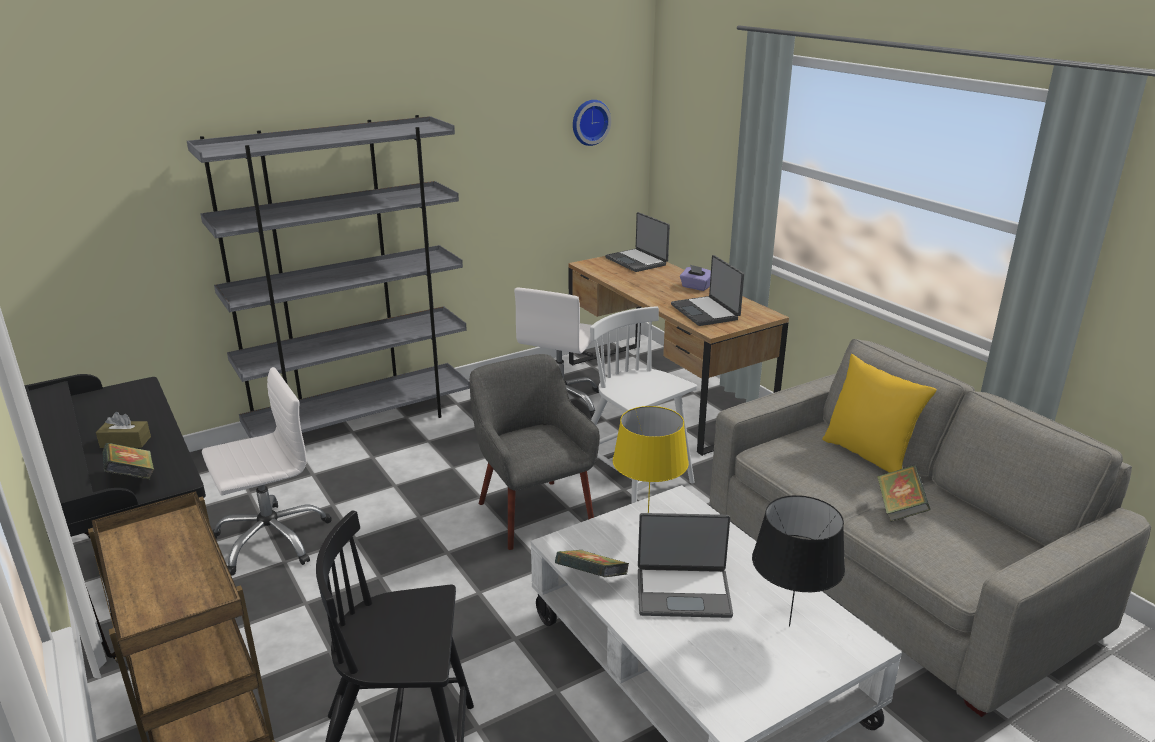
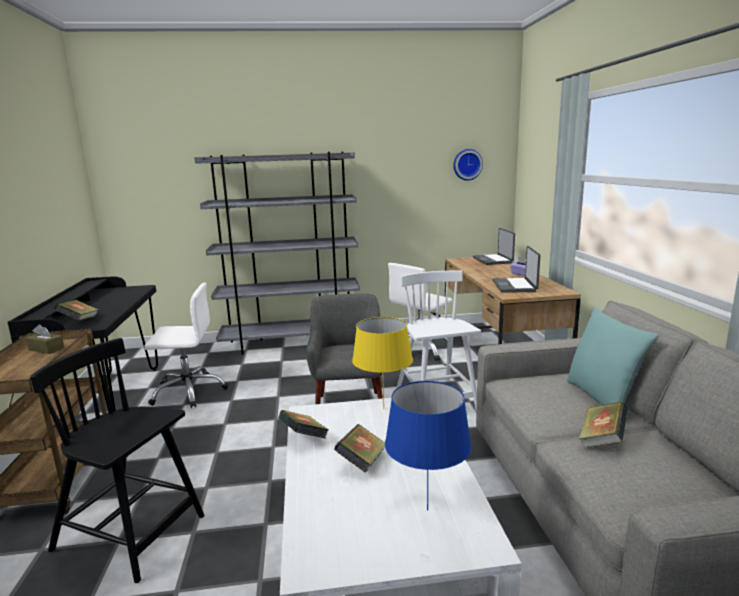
camera: 25 degrees right, 10 degrees down
(125, 442) = (100, 307): brown tissue box -> brown tissue box (46, 349)
(683, 592) = (362, 462): laptop -> book
(789, 626) = (427, 510): black table lamp -> blue table lamp
(868, 455) = (602, 398): yellow pillow -> turquoise pillow

